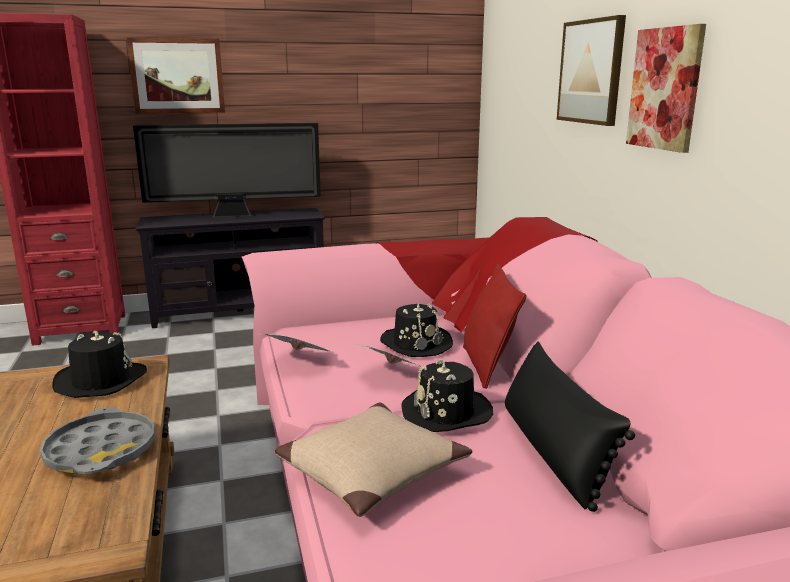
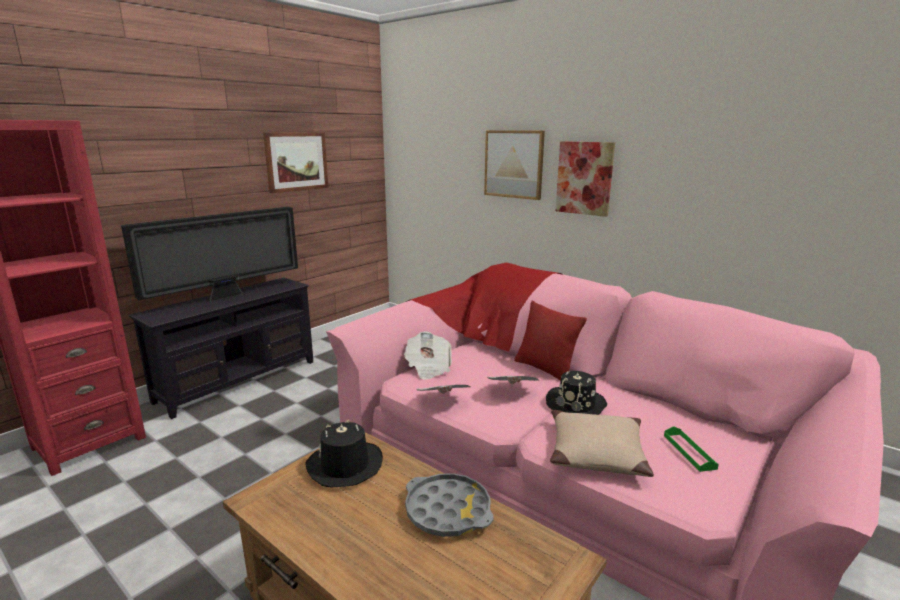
camera: 35 degrees left, 0 degrees up
(177, 76) = (153, 173): picture -> picture (296, 161)
(345, 327) = (428, 368): none -> newspaper
(416, 343) = (488, 366): black hat -> none
(500, 522) = (689, 452): none -> green tray
(553, 452) = (648, 407): black pillow -> none

